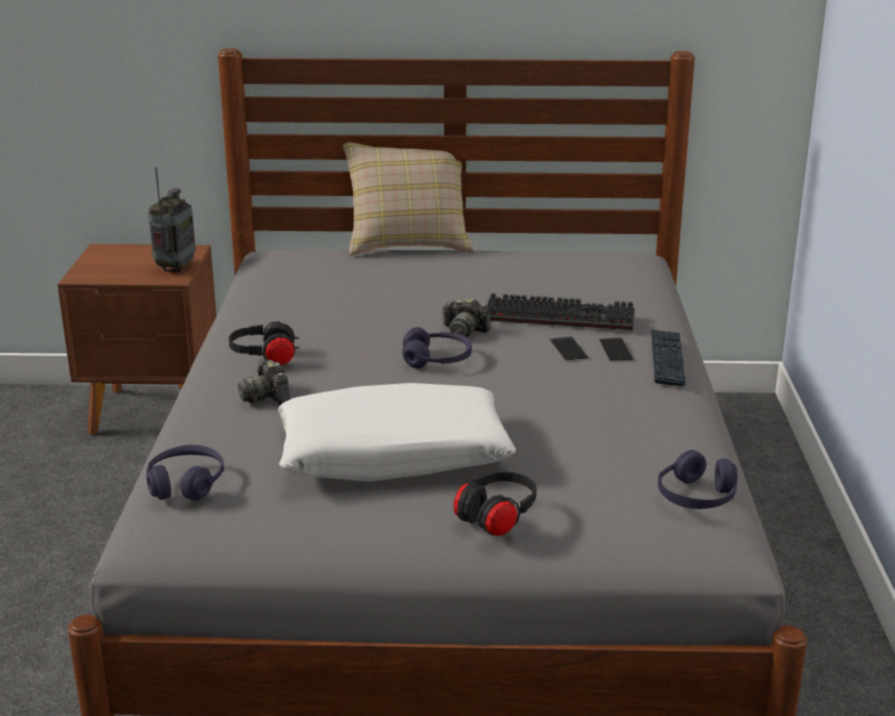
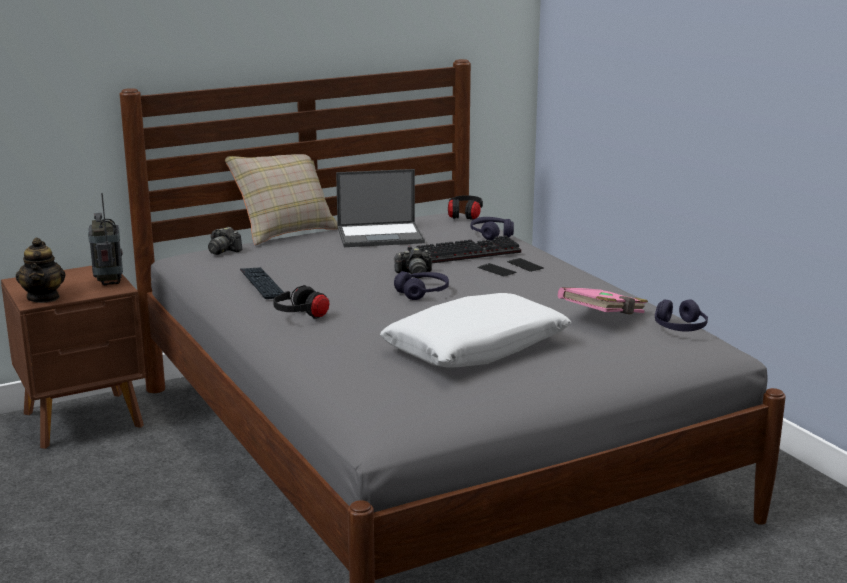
camera: 30 degrees left, 5 degrees down
(96, 273) = (44, 297): none -> teapot
(186, 484) = (363, 396): purple headphones -> purple headphones (491, 234)
(267, 396) = (339, 336): camera -> camera (223, 251)
(496, 520) = (587, 365): black headphones -> black headphones (465, 216)
(499, 270) = (381, 235): none -> laptop
(611, 453) = (603, 318): none -> pink book
(667, 359) = (561, 264): keyboard -> keyboard (262, 284)

